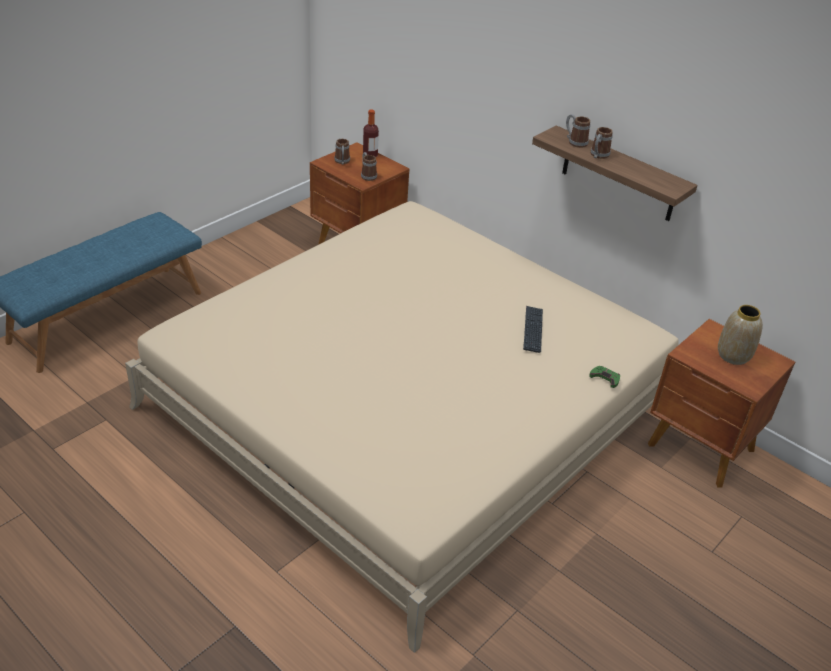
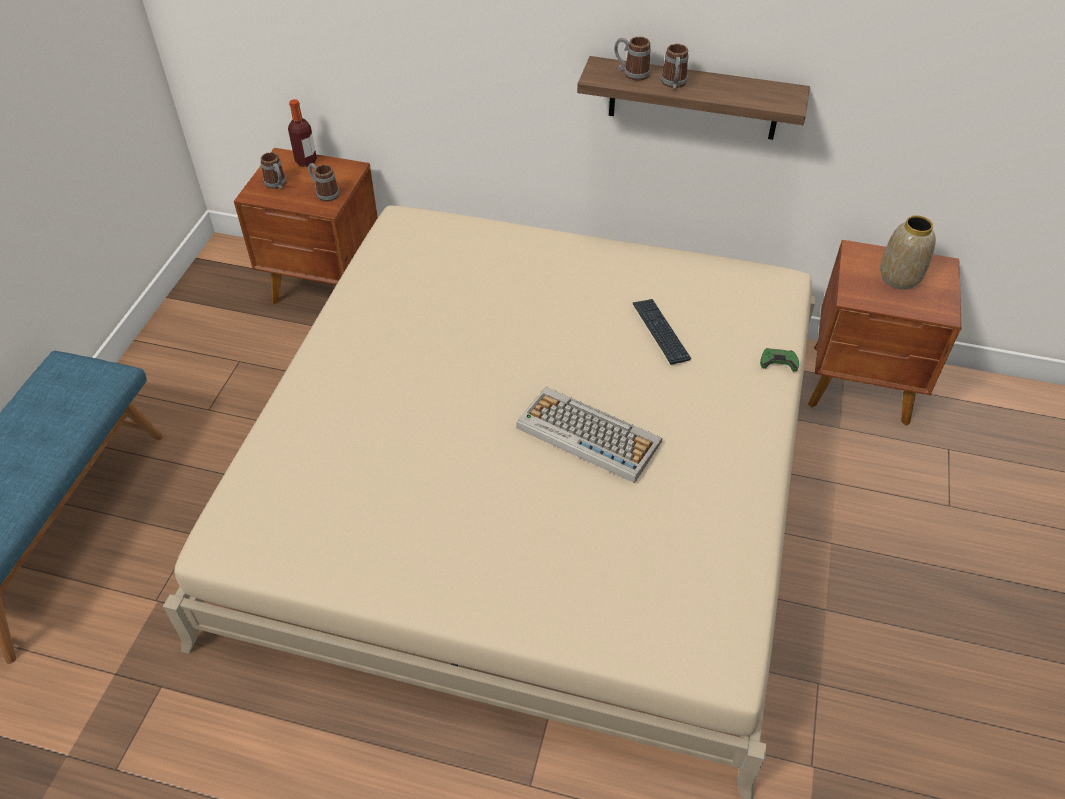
camera: 25 degrees left, 10 degrees up
(433, 366) = (587, 434): none -> keyboard

